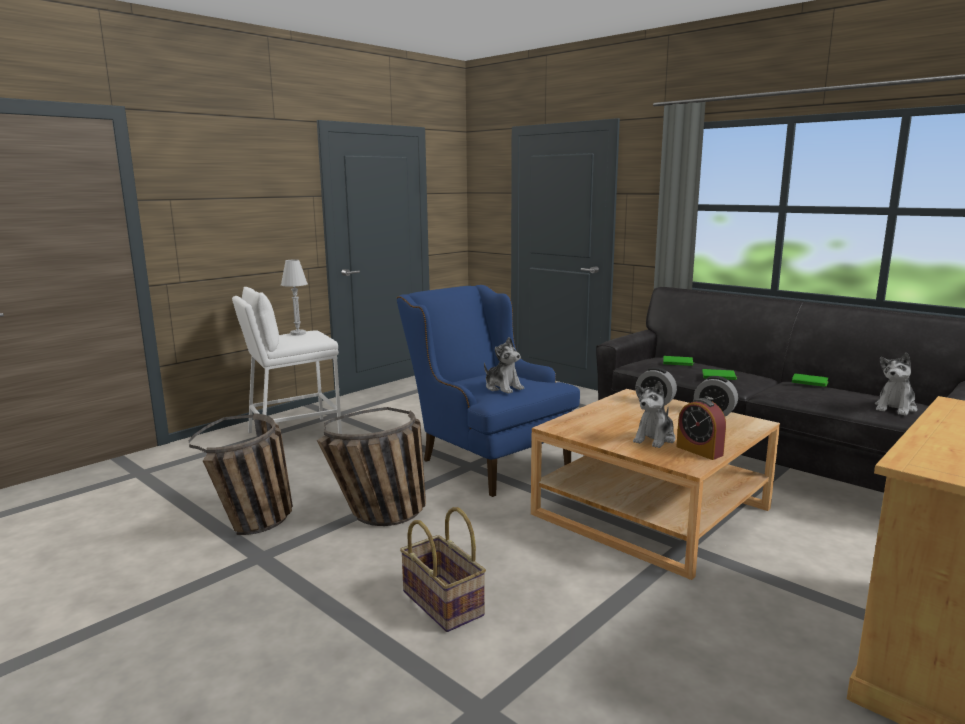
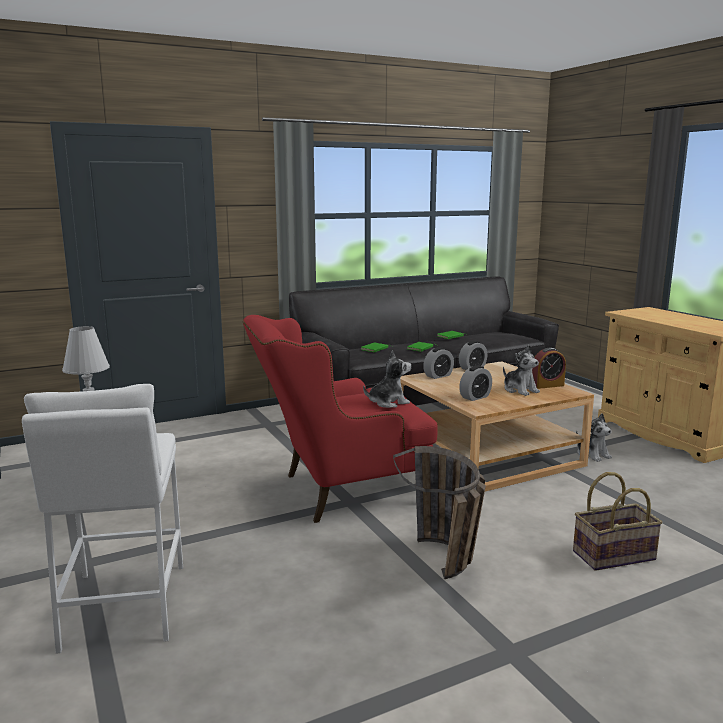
camera: 70 degrees left, 0 degrees up
(256, 526) = (430, 653): basket -> none
(486, 459) = (339, 491): blue armchair -> red armchair
(596, 422) = (475, 397): none -> alarm clock
(895, 408) = (512, 335): plush toy -> plush toy (592, 454)

